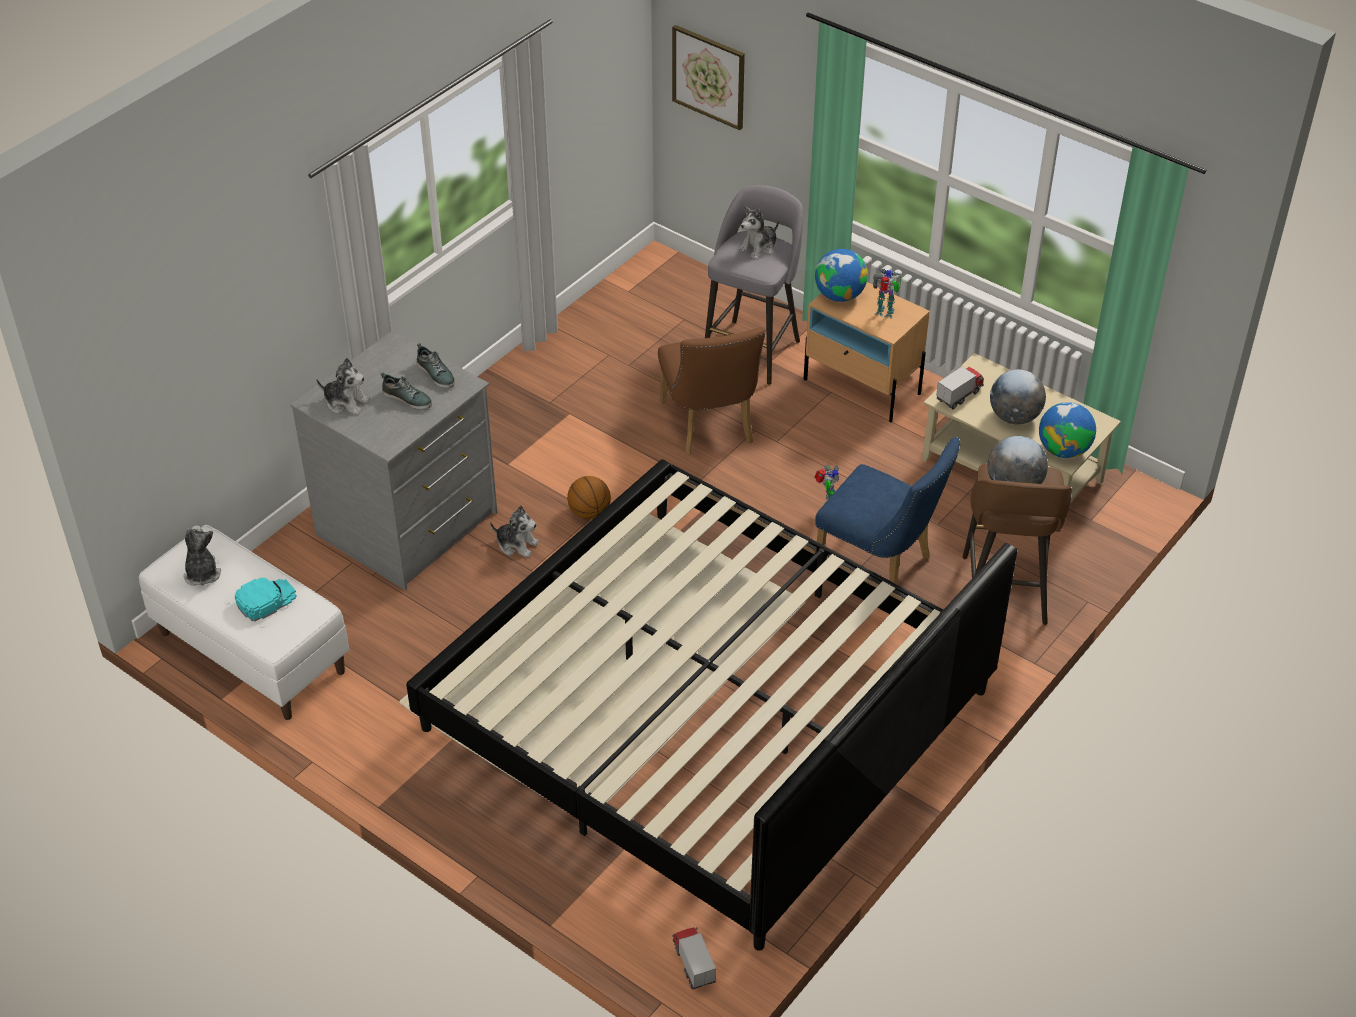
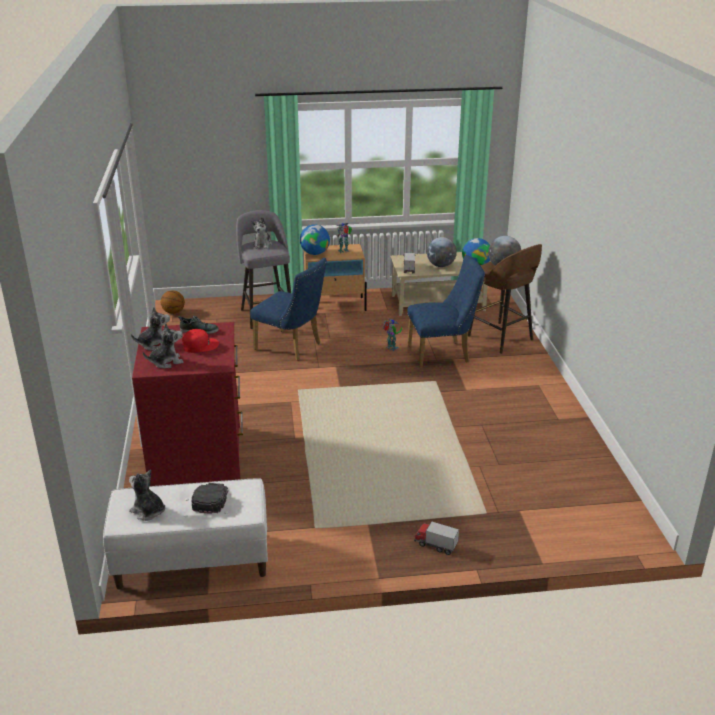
camera: 45 degrees left, 15 degrees down
(266, 600) = (210, 499): turquoise cap -> black cap
(407, 398) = (200, 345): shoe -> red cap
(409, 525) = (198, 456): grey dresser -> red dresser
(516, 544) = (270, 432): plush toy -> plush toy (154, 344)
(589, 512) = (286, 402): basketball -> basketball (173, 312)
(693, 965) = (622, 531): toy truck -> toy truck (435, 545)
(706, 711) = (463, 440): bed -> none
(709, 76) = (183, 170): picture -> none
(709, 428) = (292, 347): brown chair -> blue chair

